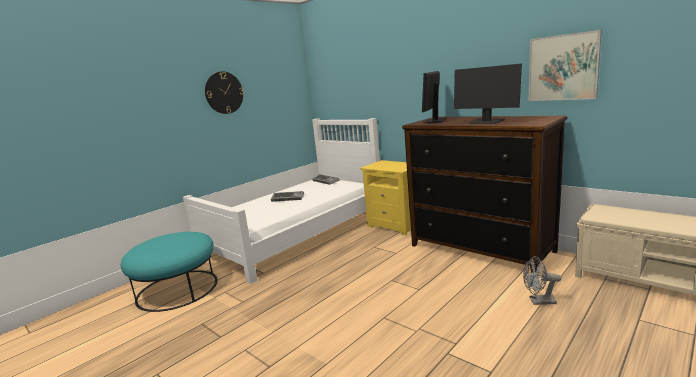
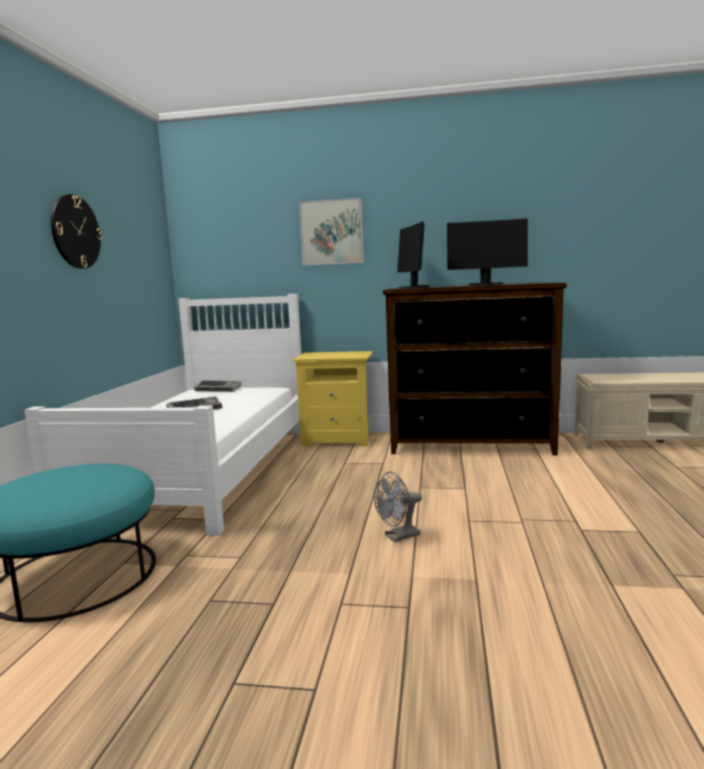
camera: 35 degrees left, 5 degrees down
(538, 301) = (589, 472): grey fan -> grey fan (398, 537)
(563, 67) = (543, 232): picture -> picture (331, 232)

